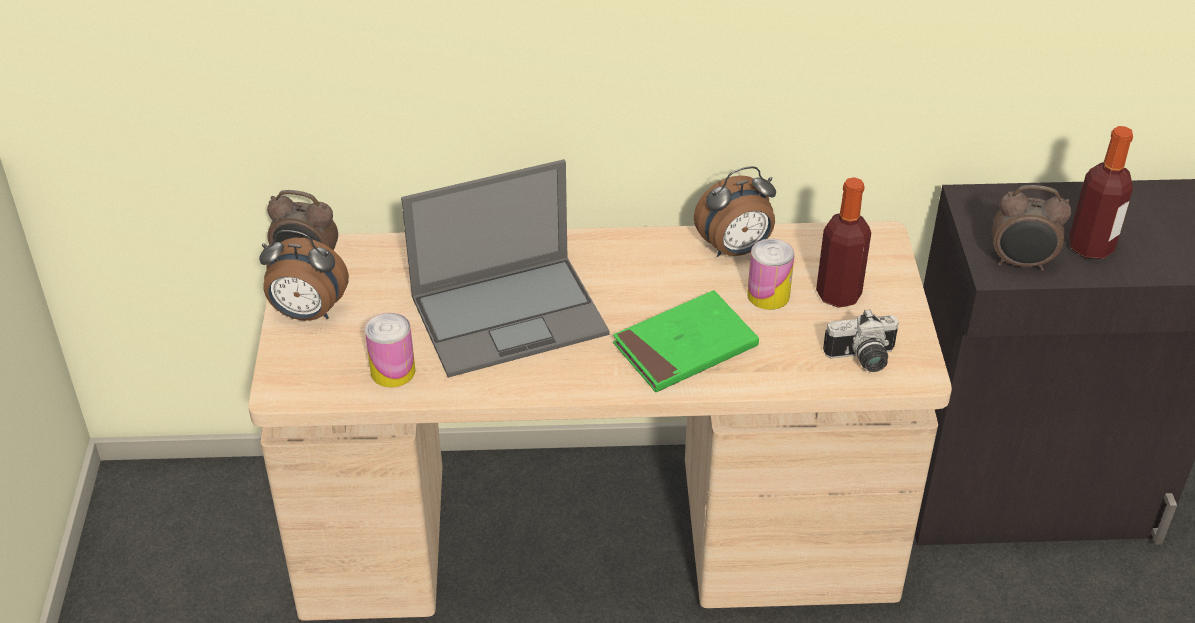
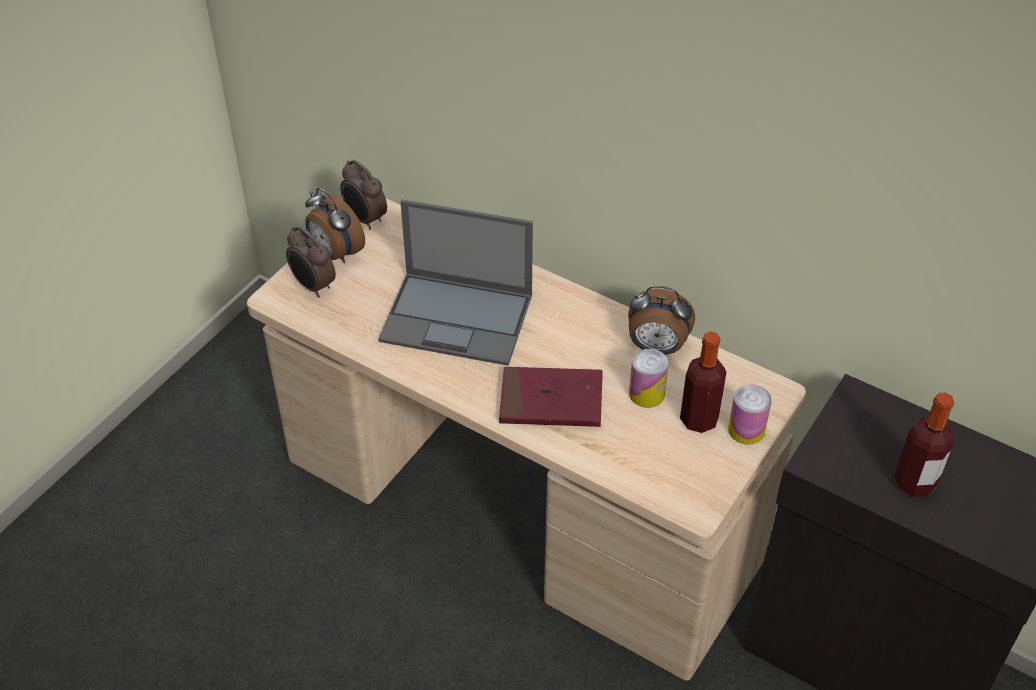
camera: 35 degrees right, 5 degrees up
(393, 371) = (350, 320): can -> can (746, 430)
(685, 346) = (551, 401): green book -> red book
(862, 359) = (667, 477): camera -> none
(1021, 263) = (841, 467): alarm clock -> alarm clock (313, 286)

